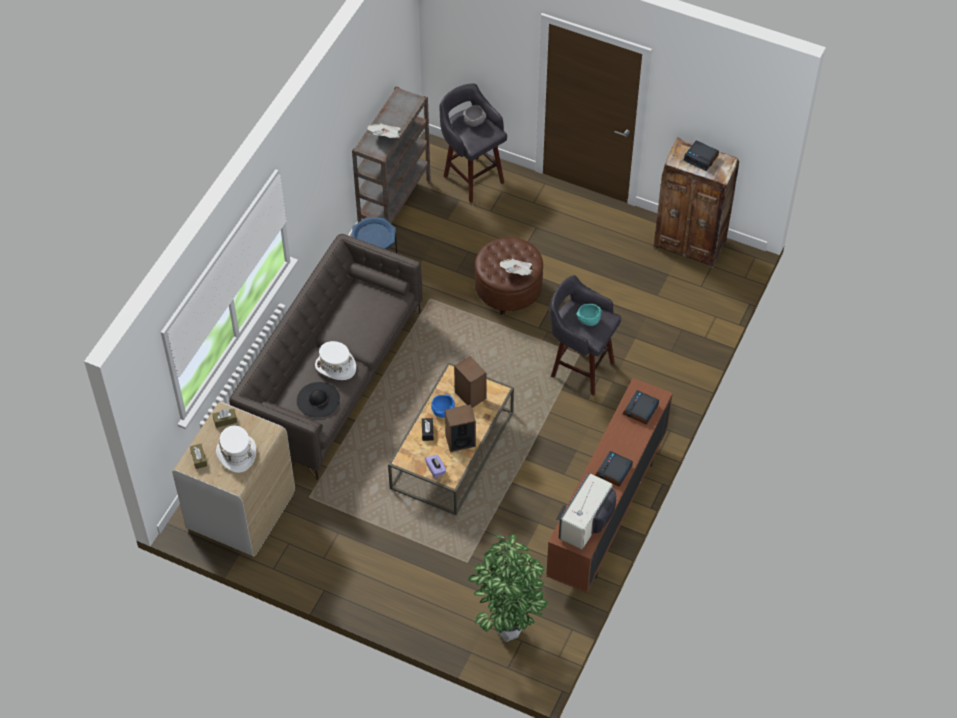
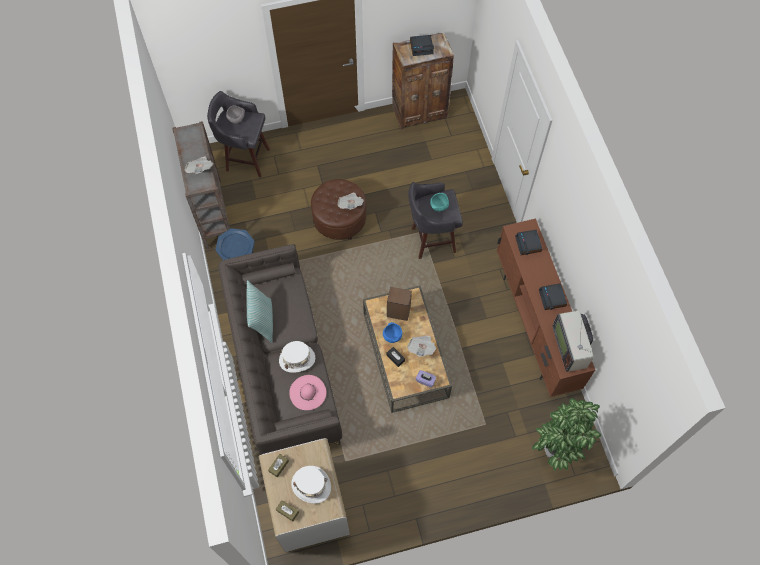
camera: 40 degrees left, 10 degrees up
(318, 399) = (307, 392): black hat -> pink hat
(336, 315) = (262, 321): none -> pillow
(460, 440) = (421, 348): speaker -> newspaper

